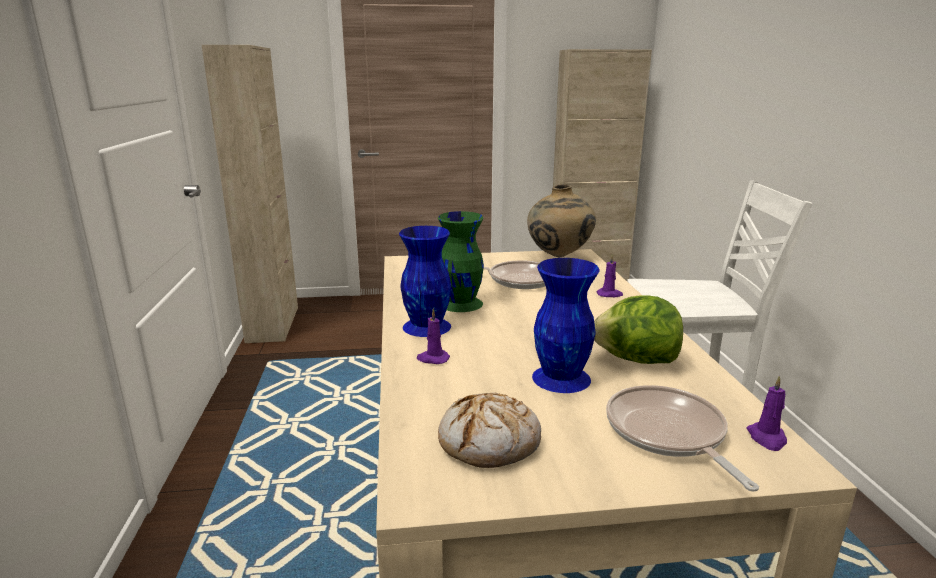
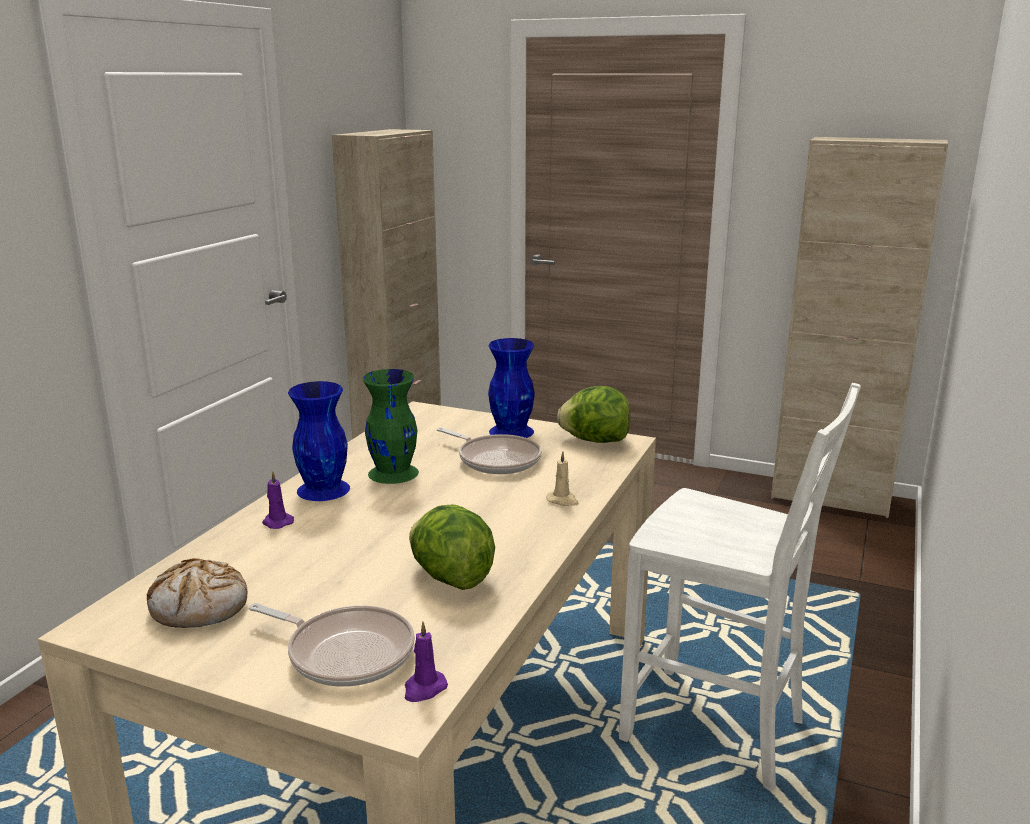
camera: 30 degrees right, 0 degrees up
(559, 257) = (594, 441): beige vase -> lettuce
(562, 378) = (351, 573): blue vase -> blue vase (512, 431)
(609, 294) = (563, 501): purple candle -> beige candle
(668, 434) = (345, 652): frying pan -> frying pan turned 105 degrees clockwise

